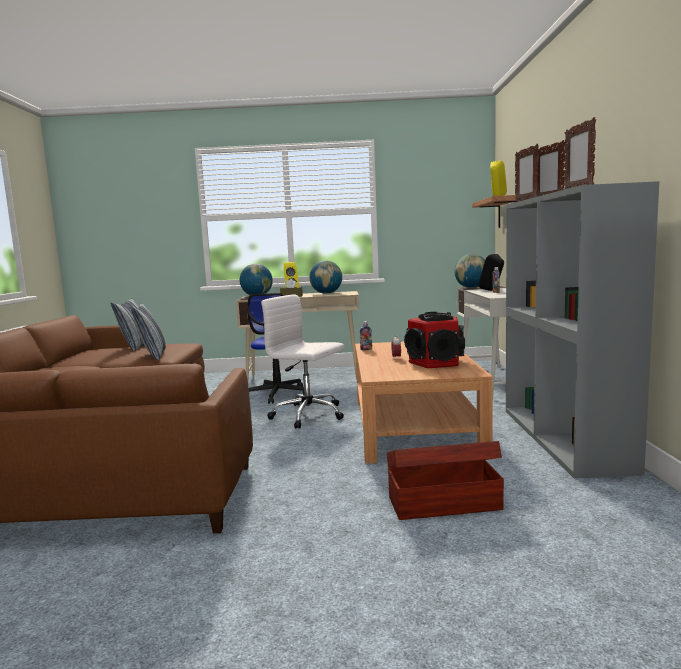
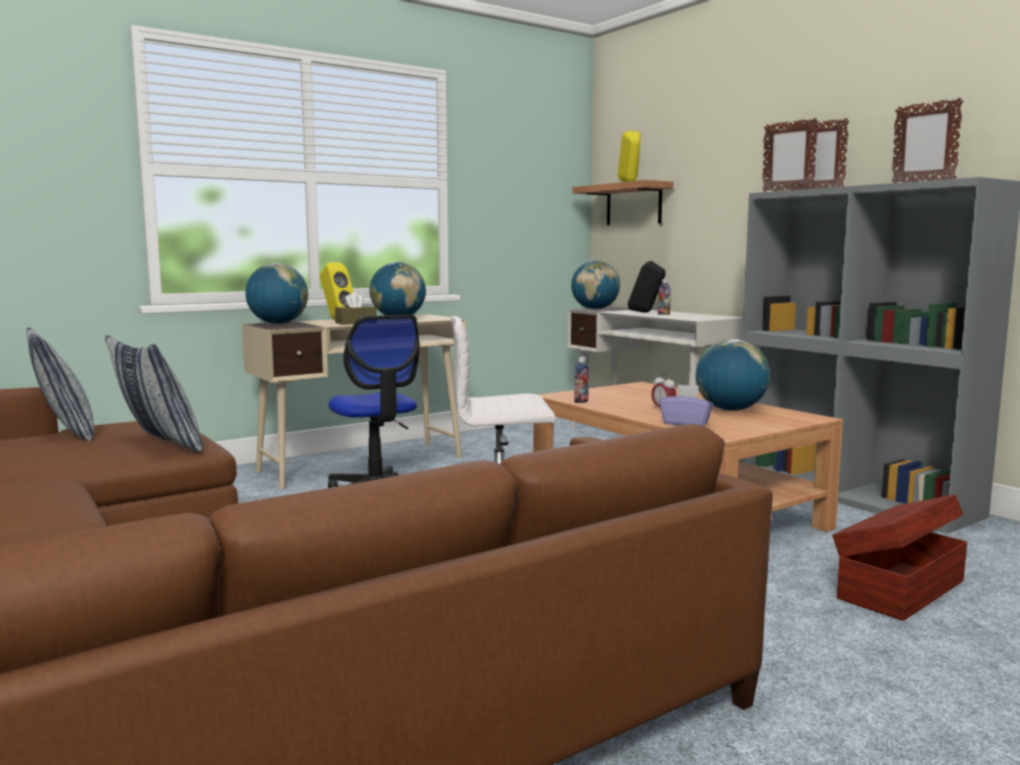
camera: 35 degrees left, 0 degrees up
(378, 368) = (686, 423): none -> purple tissue box
(436, 362) = (730, 410): speaker -> globe

